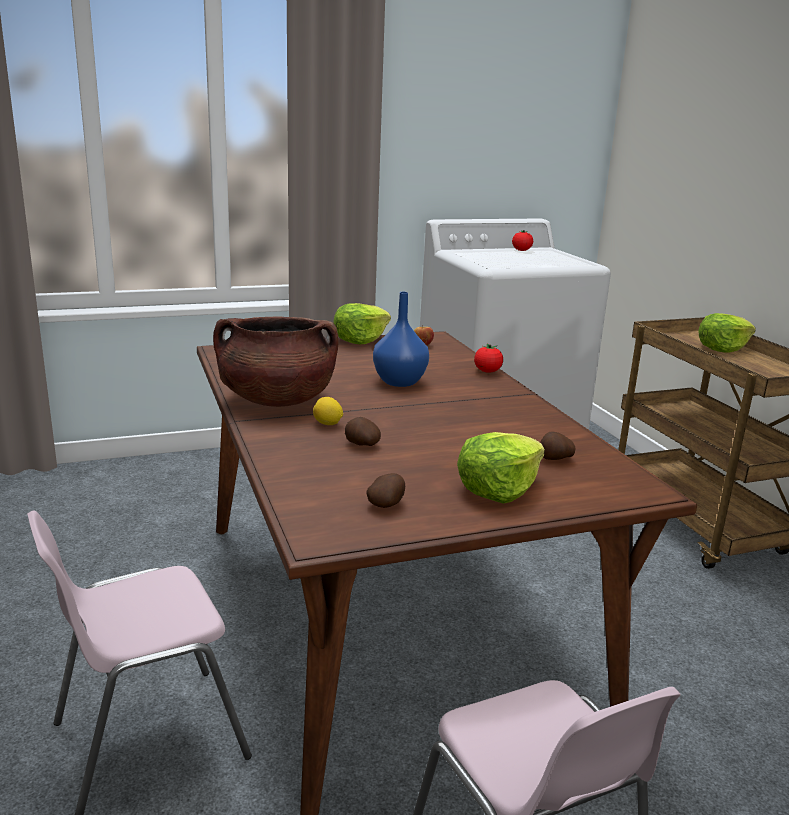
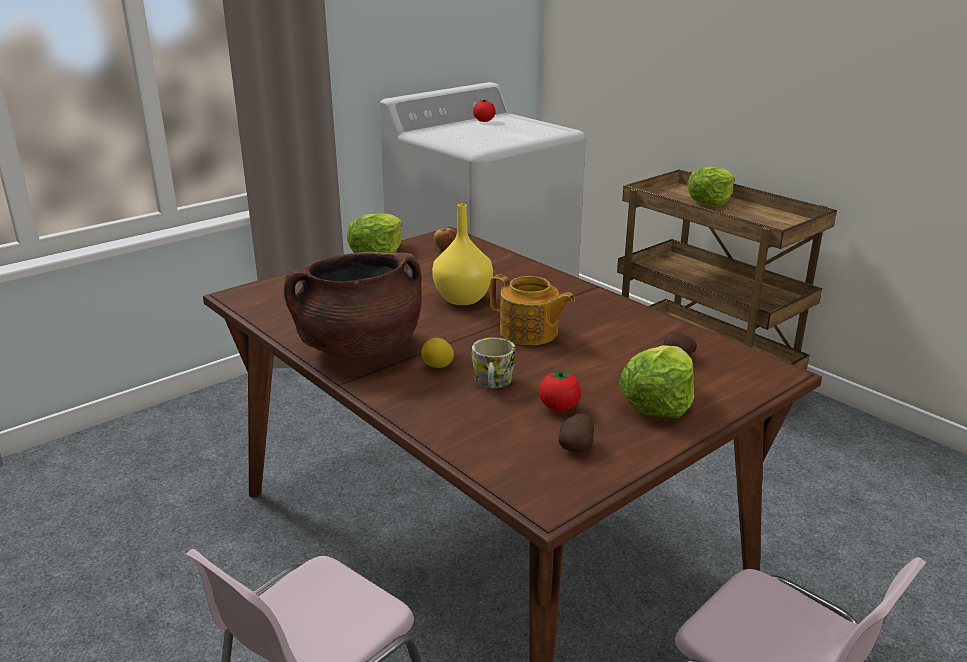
camera: 20 degrees left, 5 degrees up
(361, 444) = (492, 383): potato -> mug
(400, 381) = (463, 298): blue vase -> yellow vase
(433, 415) = (529, 333): none -> teapot
(487, 371) = (535, 269): tomato -> tomato (559, 407)

